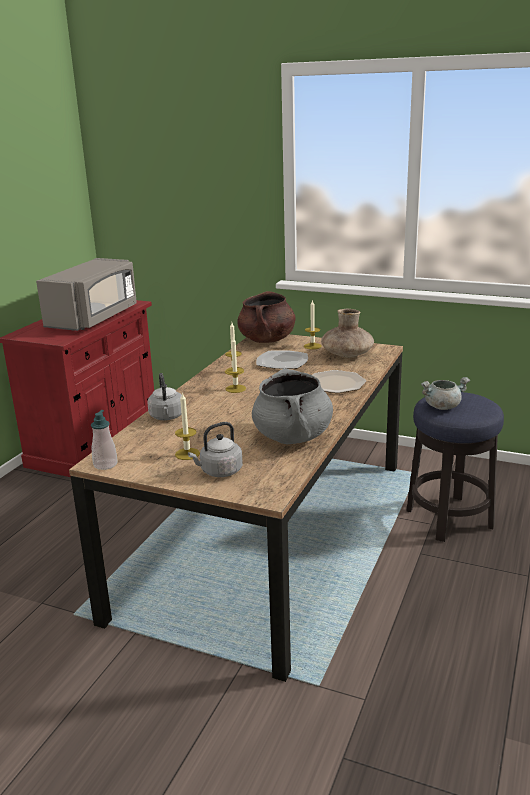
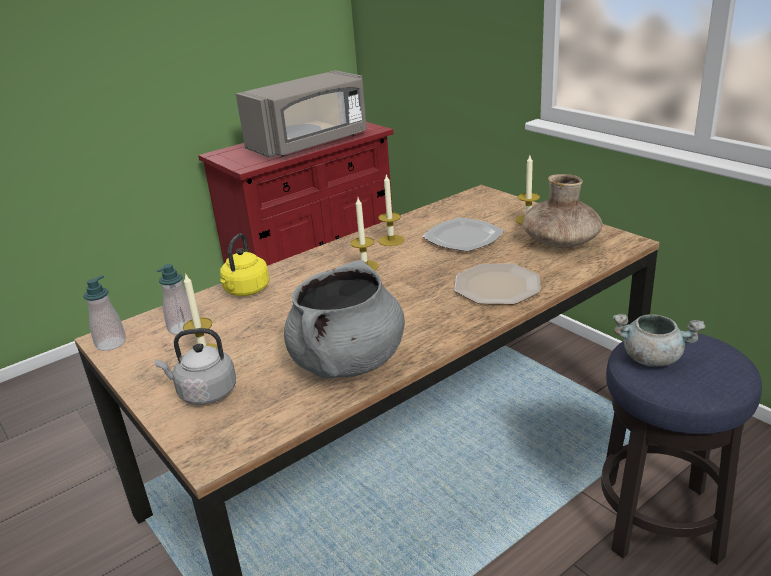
camera: 30 degrees right, 5 degrees up
(149, 445) = (182, 327): none -> soap dispenser
(167, 417) = (246, 291): grey kettle -> yellow kettle
(267, 340) = (480, 200): brown cooking pot -> none

